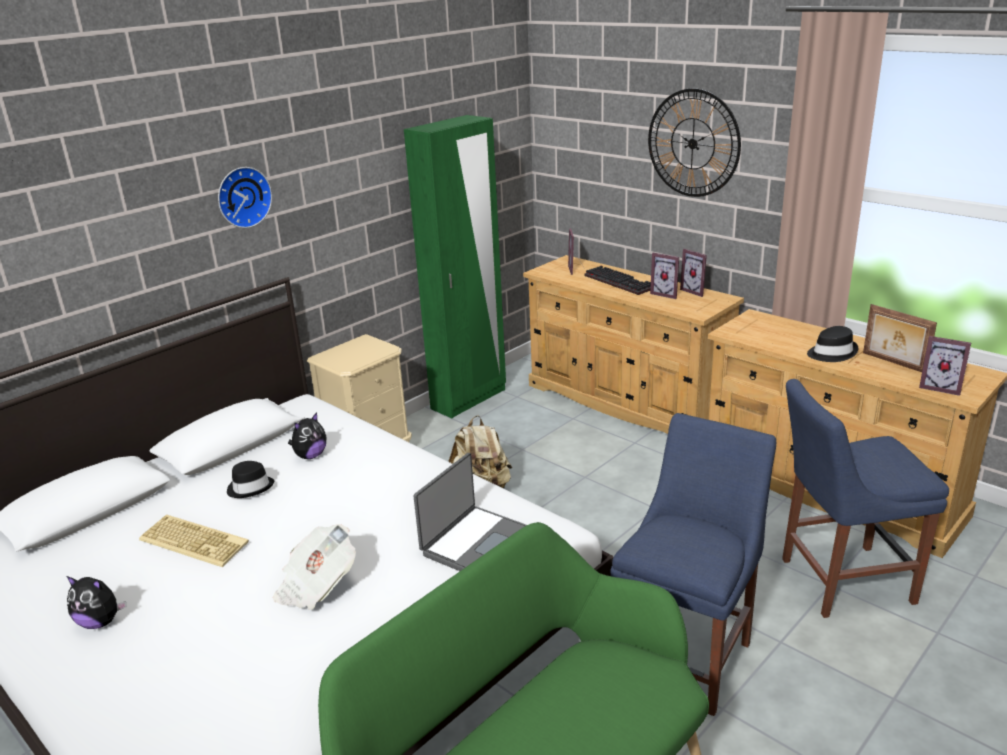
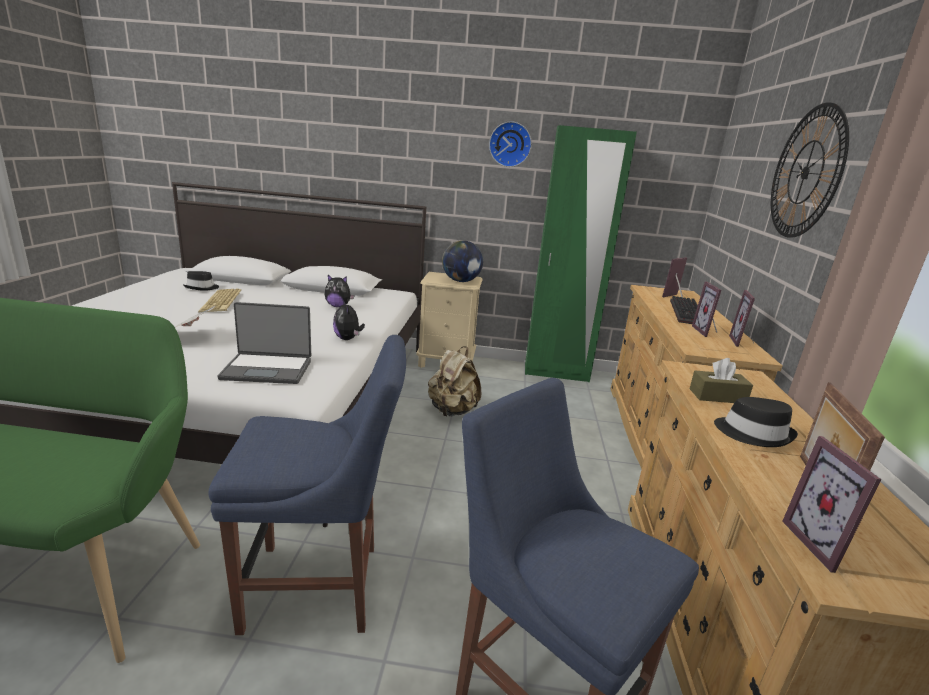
camera: 50 degrees right, 5 degrees down
(100, 622) = (135, 301): plush toy -> plush toy (348, 339)
(242, 197) = (409, 138): wall clock -> wall clock (510, 144)
(250, 487) = (289, 301): black hat -> black hat (202, 288)
(370, 350) = (461, 281): none -> globe
(778, 341) = (717, 396): none -> brown tissue box

